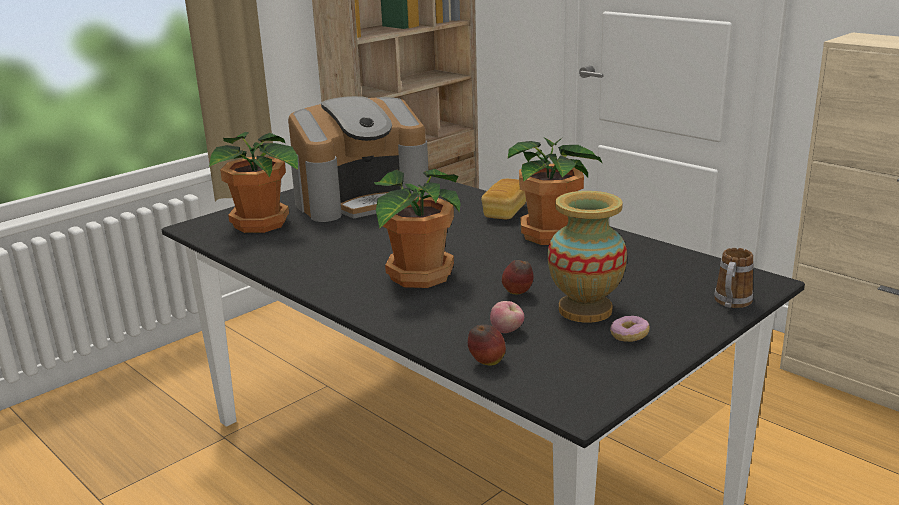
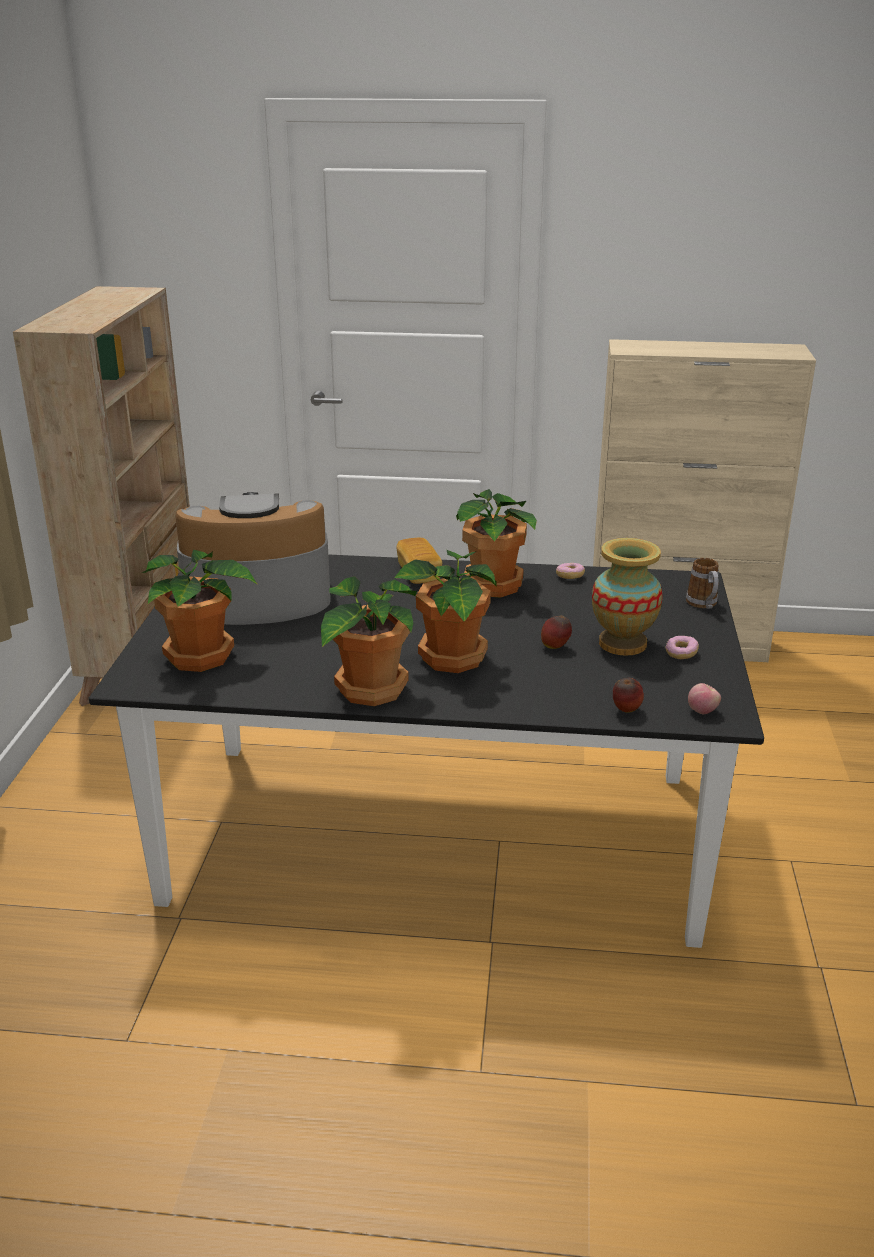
camera: 40 degrees left, 5 degrees up
(320, 277) = (368, 690): none -> potted plant
(361, 199) = (256, 598): coffee machine -> coffee machine turned 120 degrees counterclockwise
(507, 331) = (598, 681): apple -> apple (702, 711)
(632, 245) = (570, 576): none -> donut

